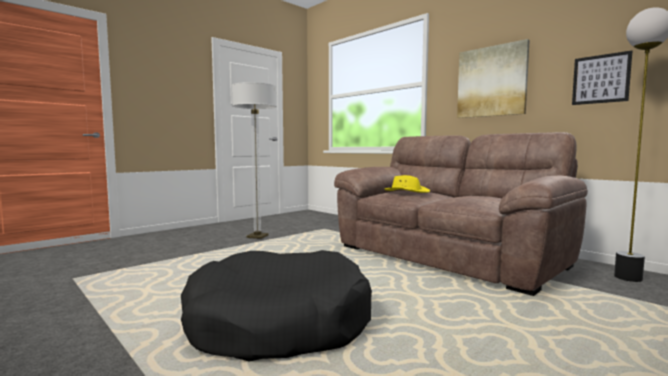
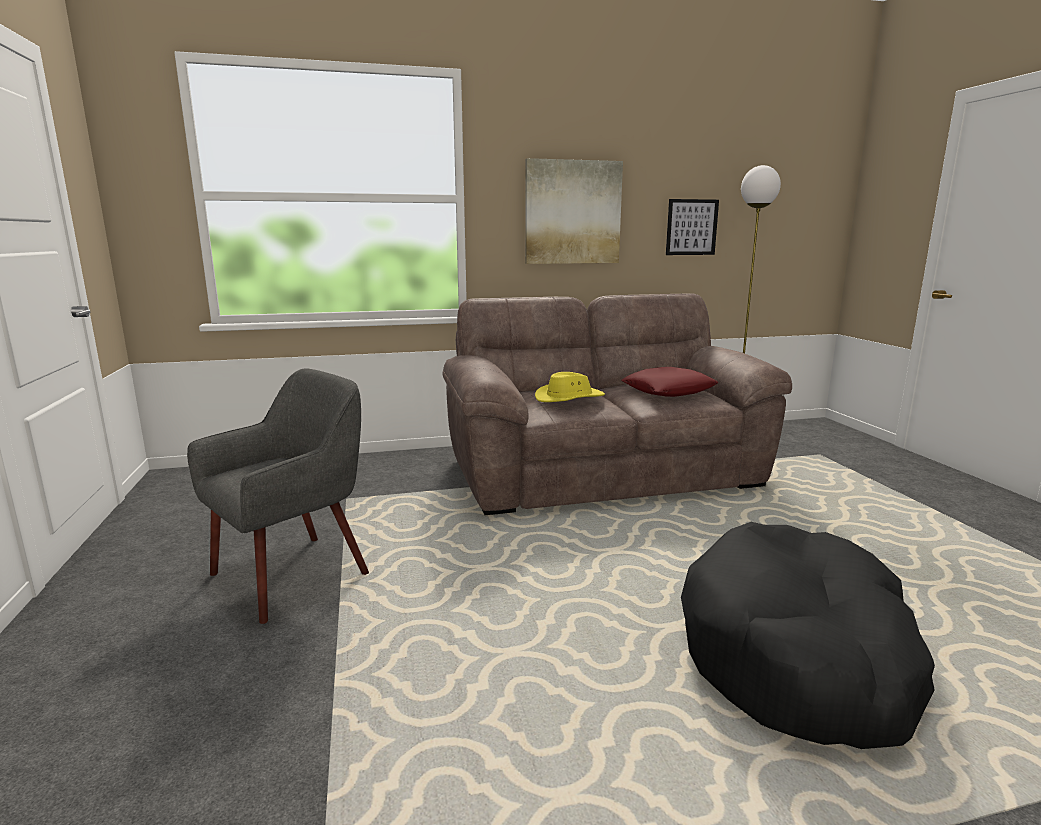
camera: 60 degrees left, 10 degrees up
(257, 236) = (293, 574): floor lamp -> grey armchair
(477, 198) = (668, 390): none -> red pillow

